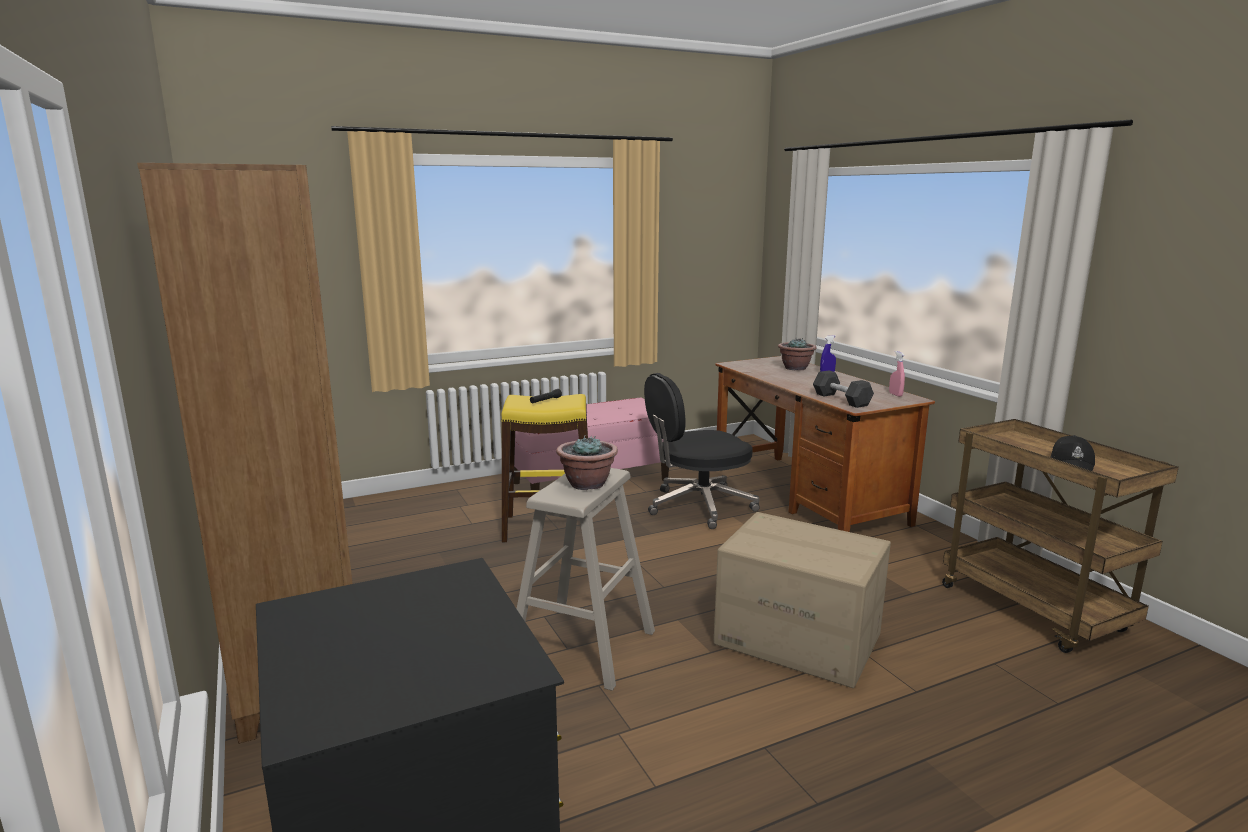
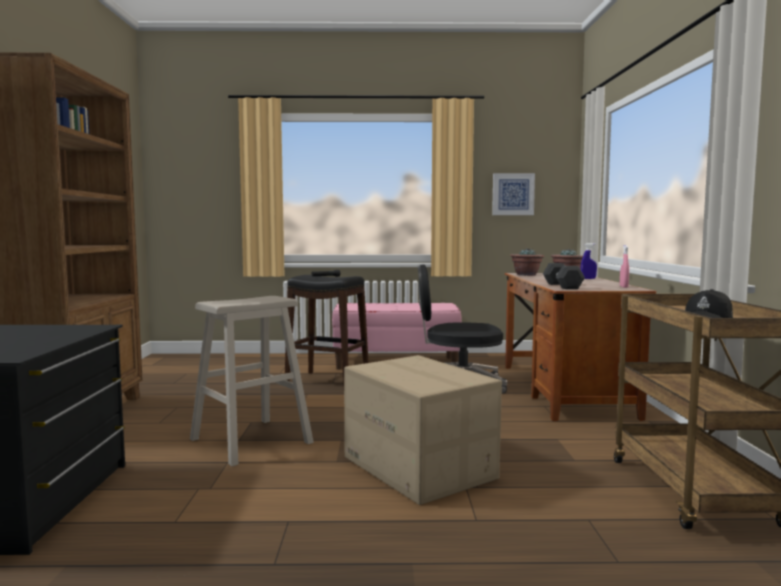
camera: 25 degrees right, 10 degrees down
(548, 528) = (327, 381): yellow stool -> black stool
(587, 484) = (251, 301): potted plant -> potted plant (526, 275)
(697, 258) = (513, 194): none -> picture

